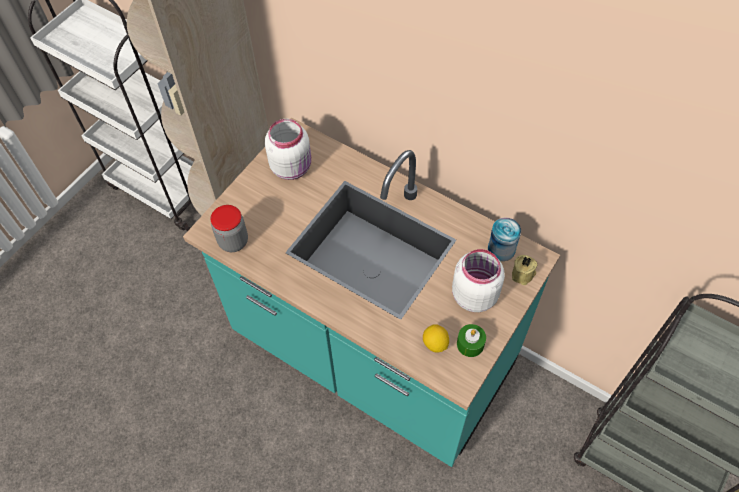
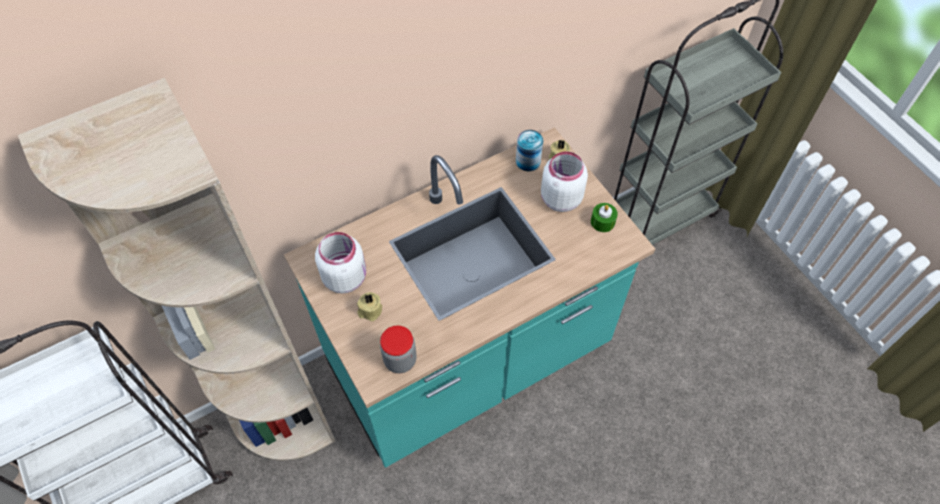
camera: 65 degrees left, 0 degrees up
(269, 199) = (370, 311): none -> beige candle
(435, 343) = (590, 245): lemon -> none

